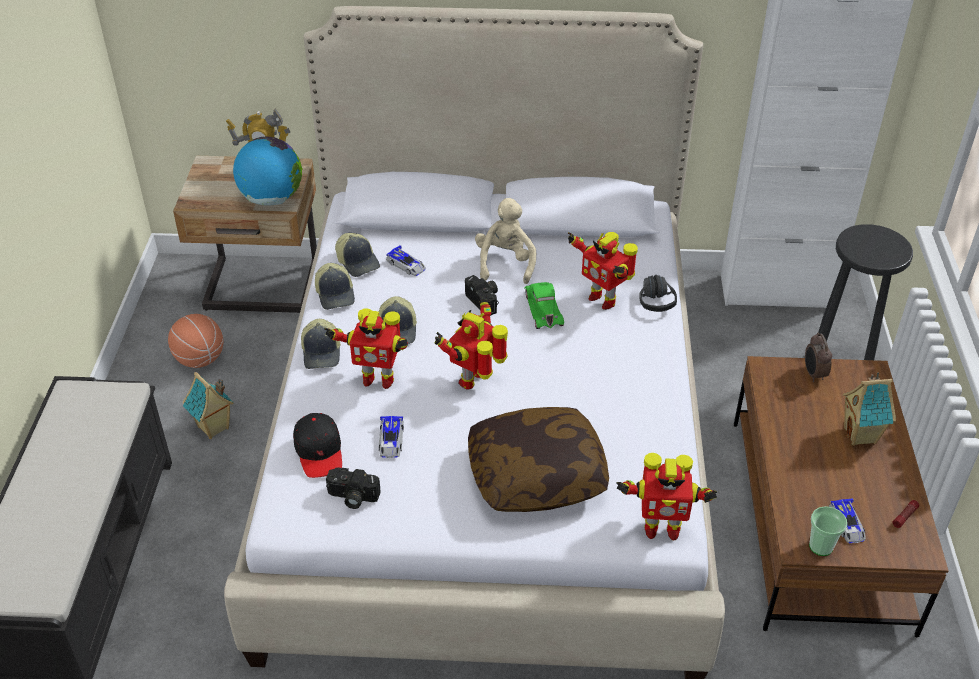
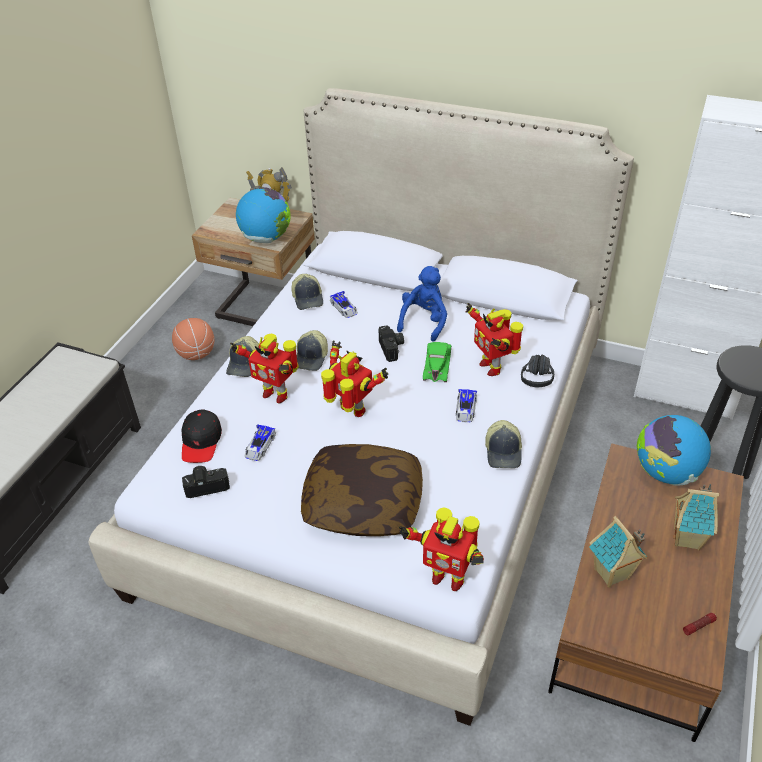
camera: 20 degrees right, 0 degrees up
(214, 428) = (182, 408): toy house -> toy house (611, 575)
(336, 294) = (279, 320): cap -> cap (504, 452)
(352, 497) = (207, 485): camera -> camera turned 135 degrees clockwise
(475, 379) = (352, 411): toy robot -> toy robot turned 75 degrees clockwise
(505, 263) = (424, 321): beige plush toy -> blue plush toy
(813, 374) = (666, 473): alarm clock -> globe
(821, 546) = (604, 632): cup -> none
(847, 524) = (638, 619): toy car -> toy car (465, 409)

